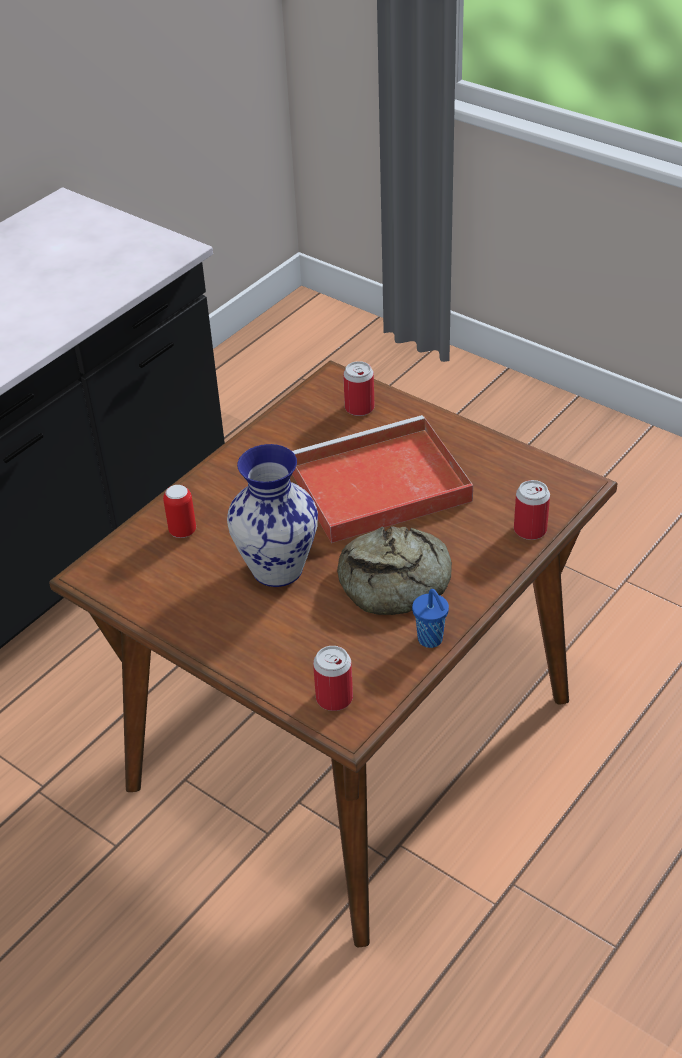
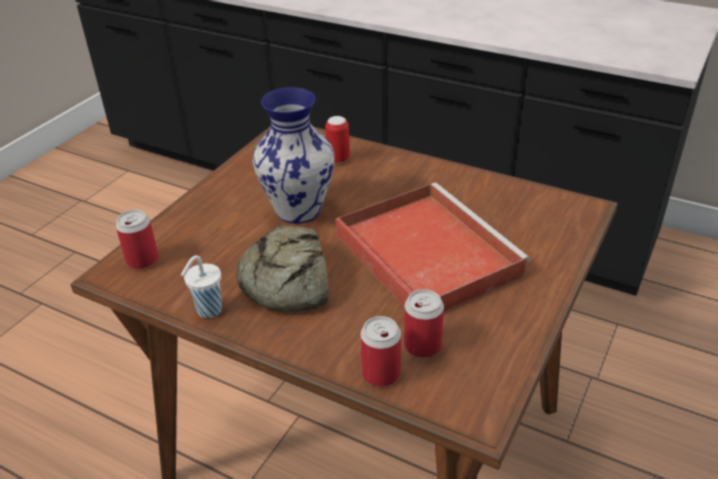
camera: 80 degrees right, 5 degrees down
(359, 408) = (544, 228): can -> can (422, 345)
(431, 640) = (208, 311): blue cup -> white cup

